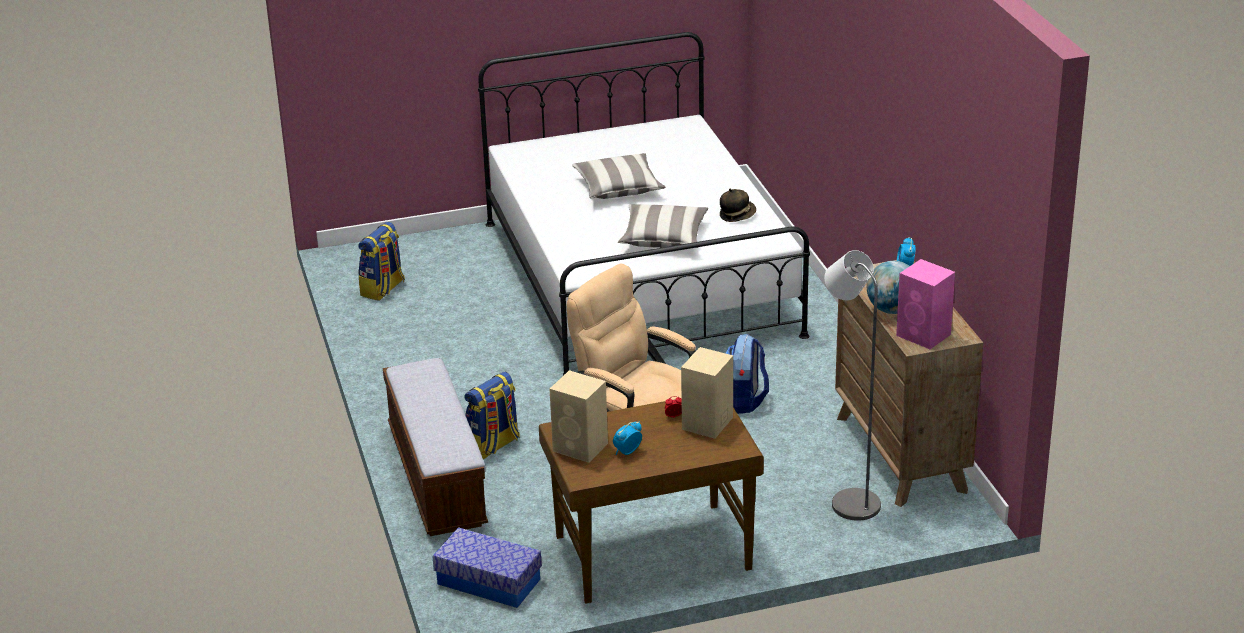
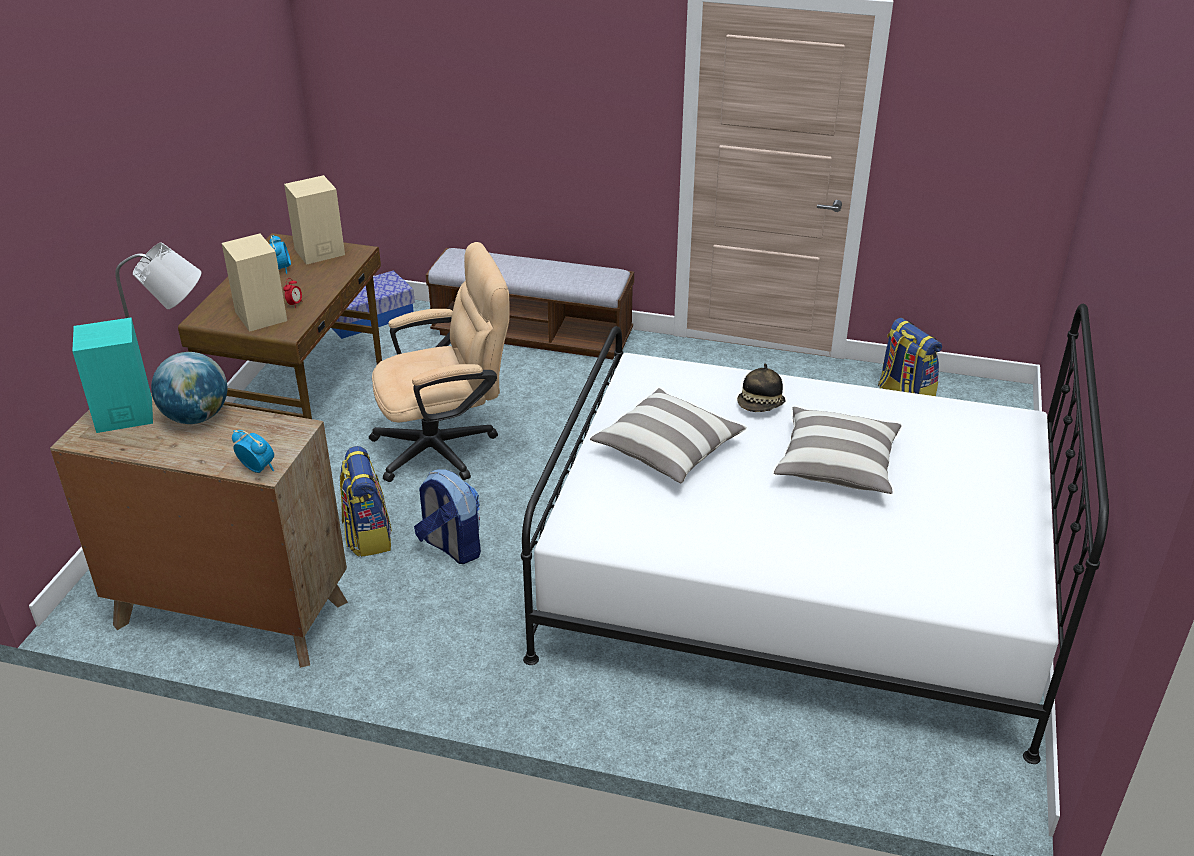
camera: 120 degrees right, 5 degrees up
(493, 445) = (547, 373): backpack -> backpack (367, 535)
(737, 215) = (674, 532): hat -> hat (761, 406)
(924, 335) = (122, 415): pink speaker -> turquoise speaker

